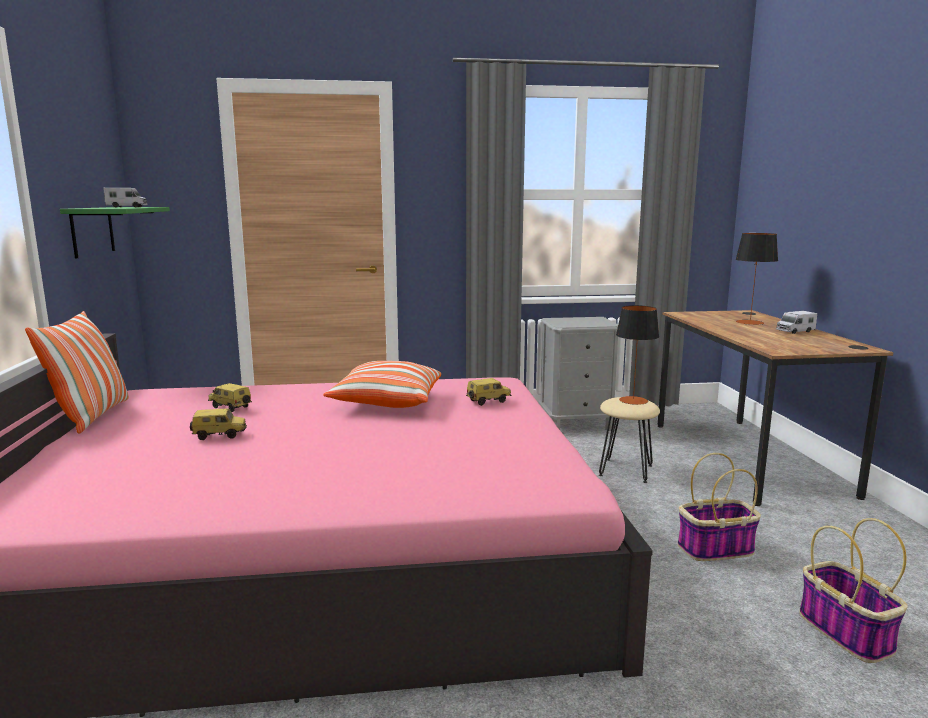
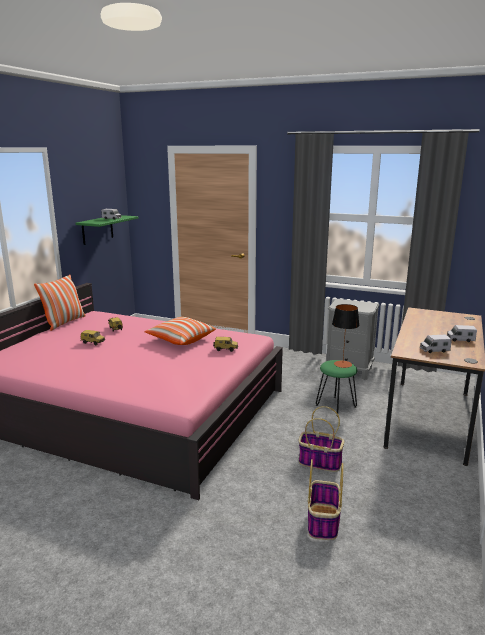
camera: 30 degrees right, 5 degrees up
(625, 470) = (335, 406): beige stool -> green stool
(750, 322) = (447, 326): table lamp -> none
(800, 344) = (434, 350): none -> toy truck

